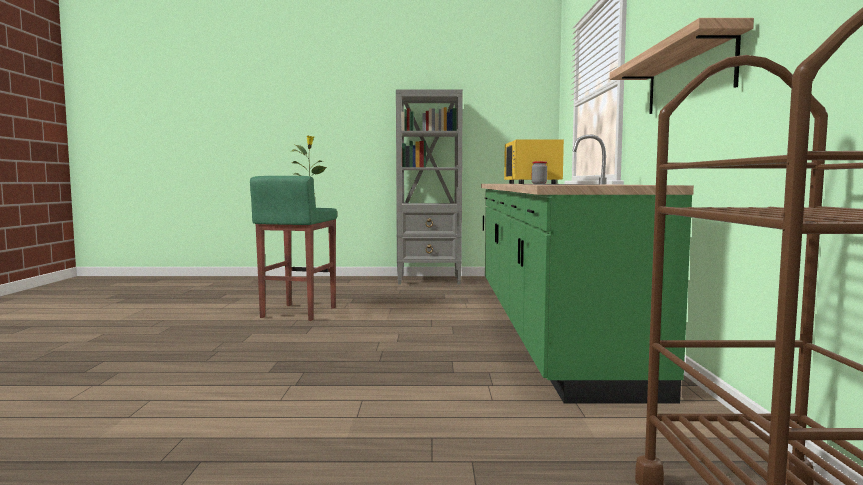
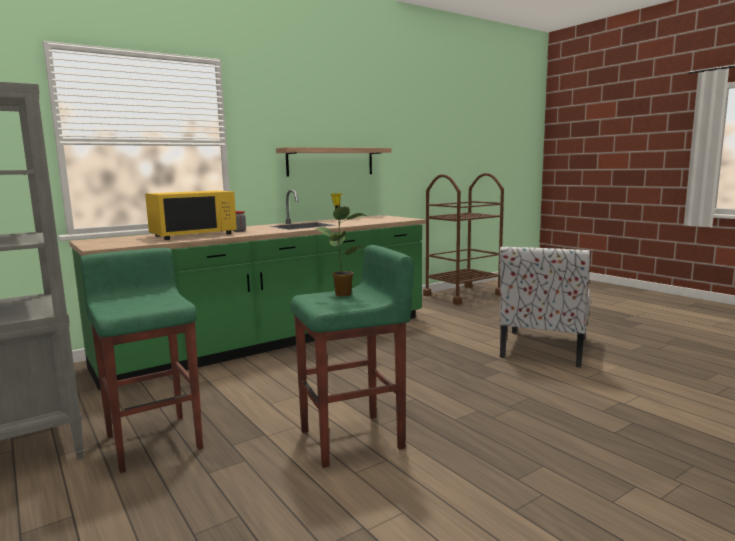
camera: 125 degrees left, 5 degrees up
(252, 422) = (543, 349): none -> chair
(391, 291) = (154, 440): none -> green stool

